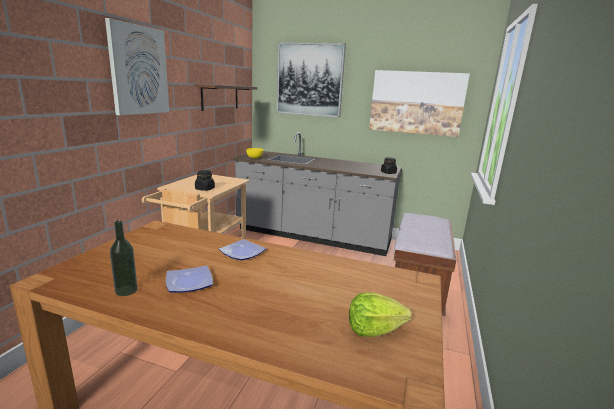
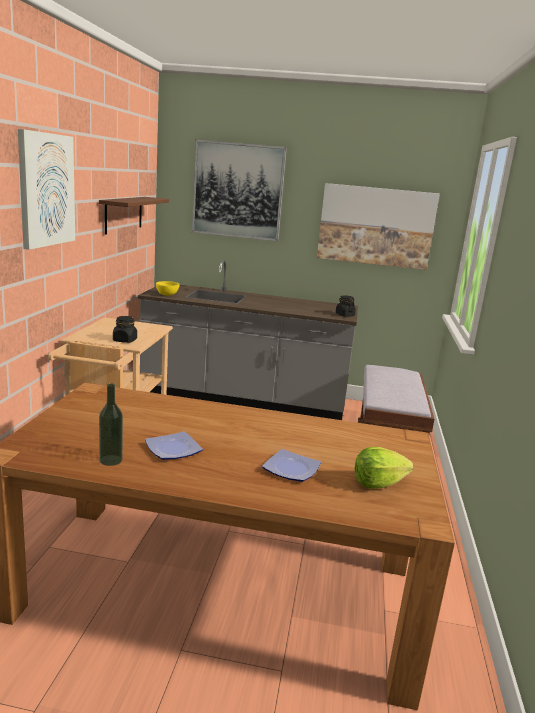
camera: 10 degrees left, 0 degrees up
(243, 252) = (213, 416): plate -> plate (292, 469)

